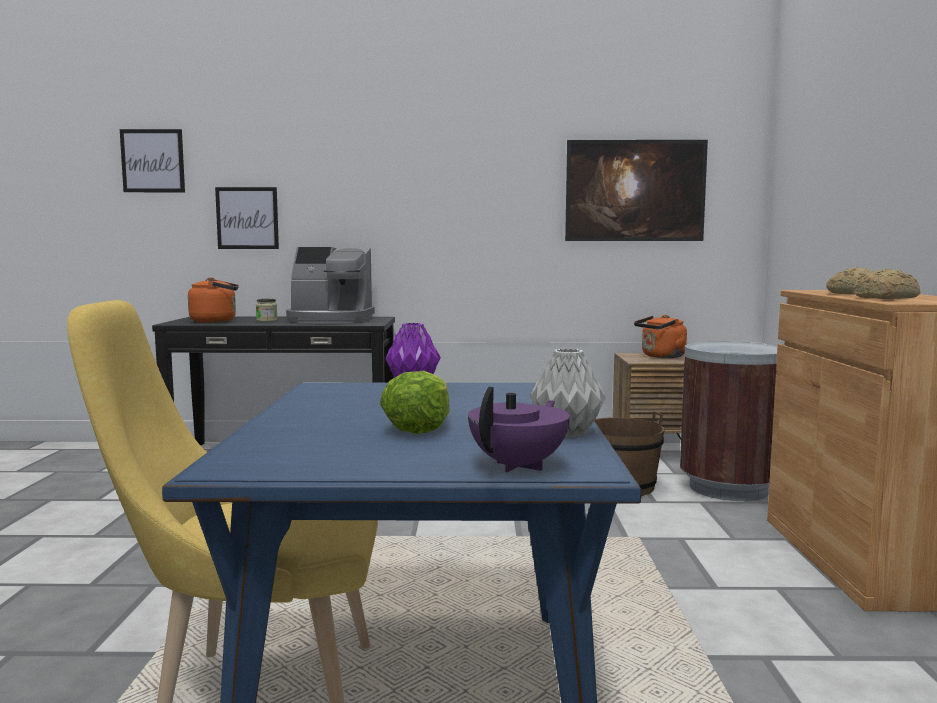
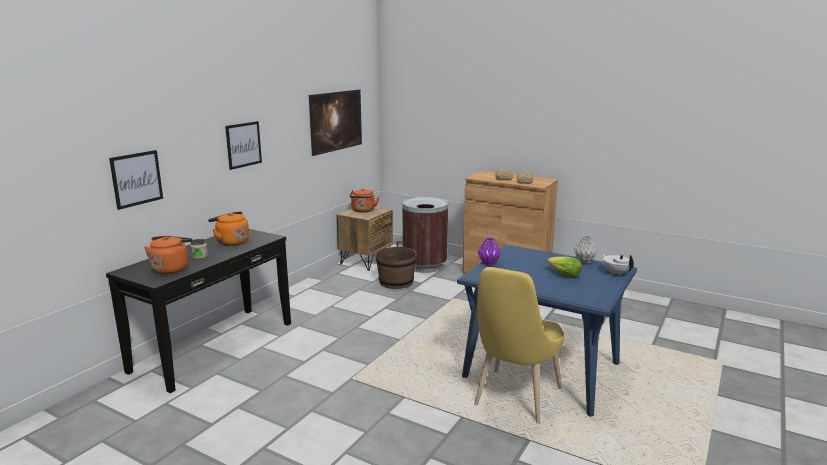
camera: 60 degrees left, 10 degrees up
(153, 161) = (49, 143): picture -> picture (243, 145)
(330, 320) = (231, 242): coffee machine -> orange kettle
(519, 465) = (616, 273): purple teapot -> white teapot

